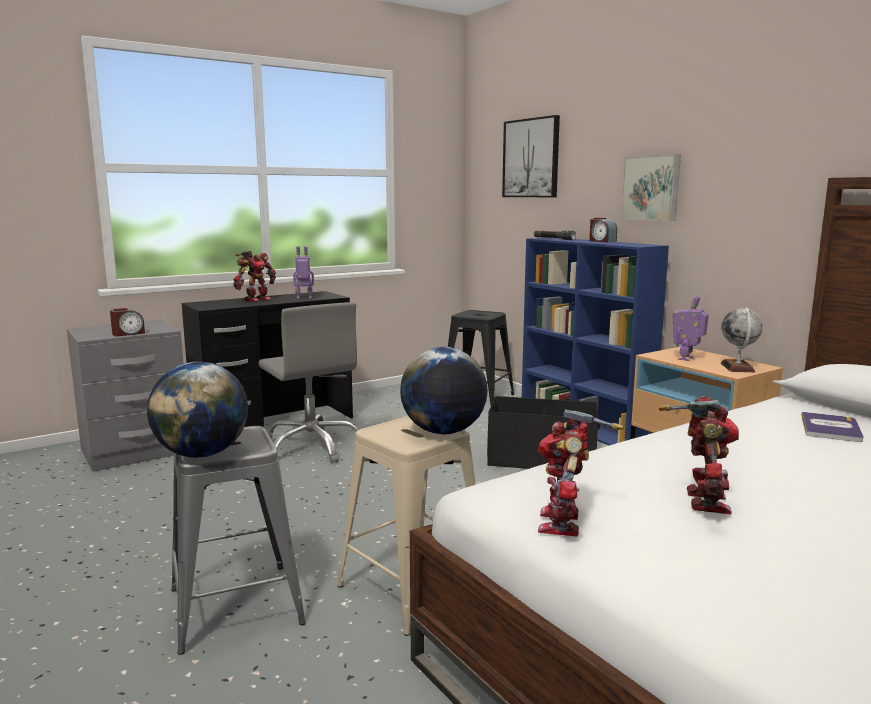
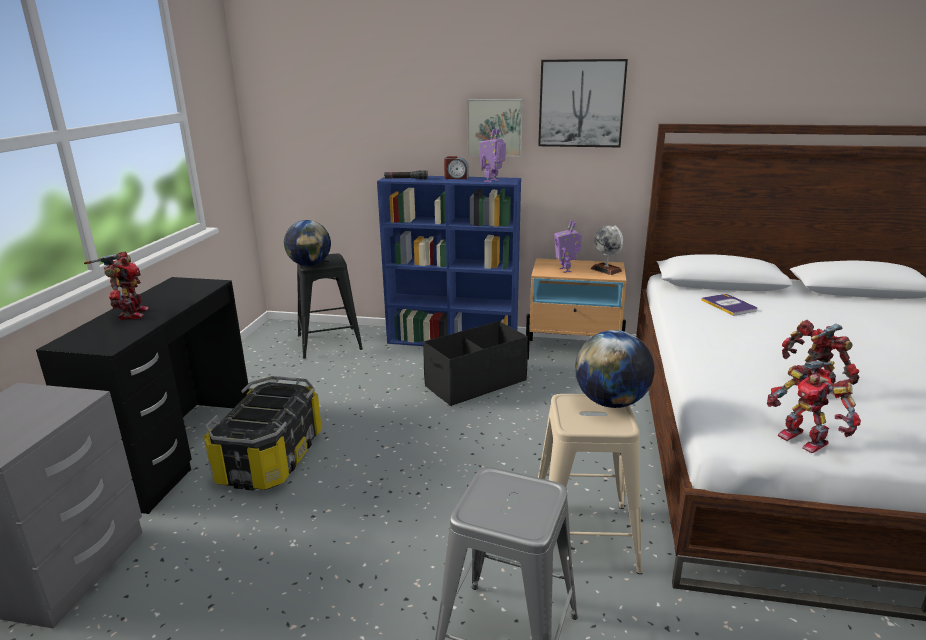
camera: 45 degrees left, 10 degrees up
(128, 333) = (44, 423): alarm clock -> none
(202, 454) = (529, 523): globe -> globe (310, 265)
(304, 298) = (183, 295): toy robot -> toy robot (492, 181)
(312, 446) = (271, 458): grey office chair -> storage box
(531, 158) = (342, 94): picture -> picture (581, 103)

